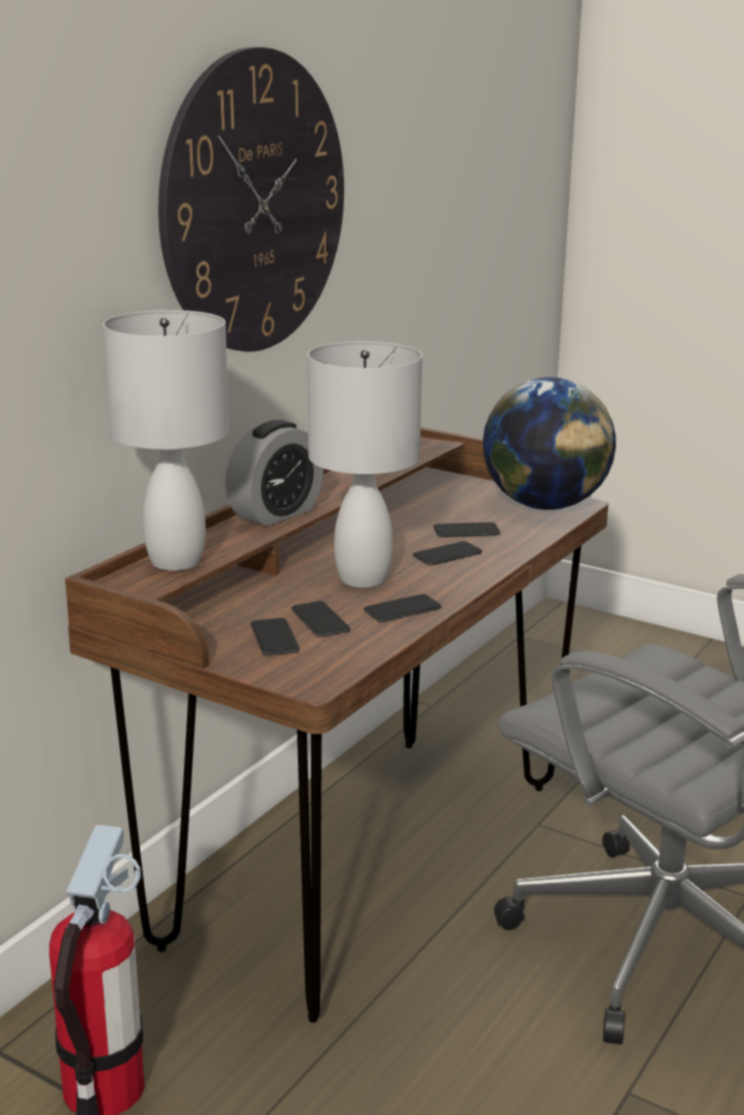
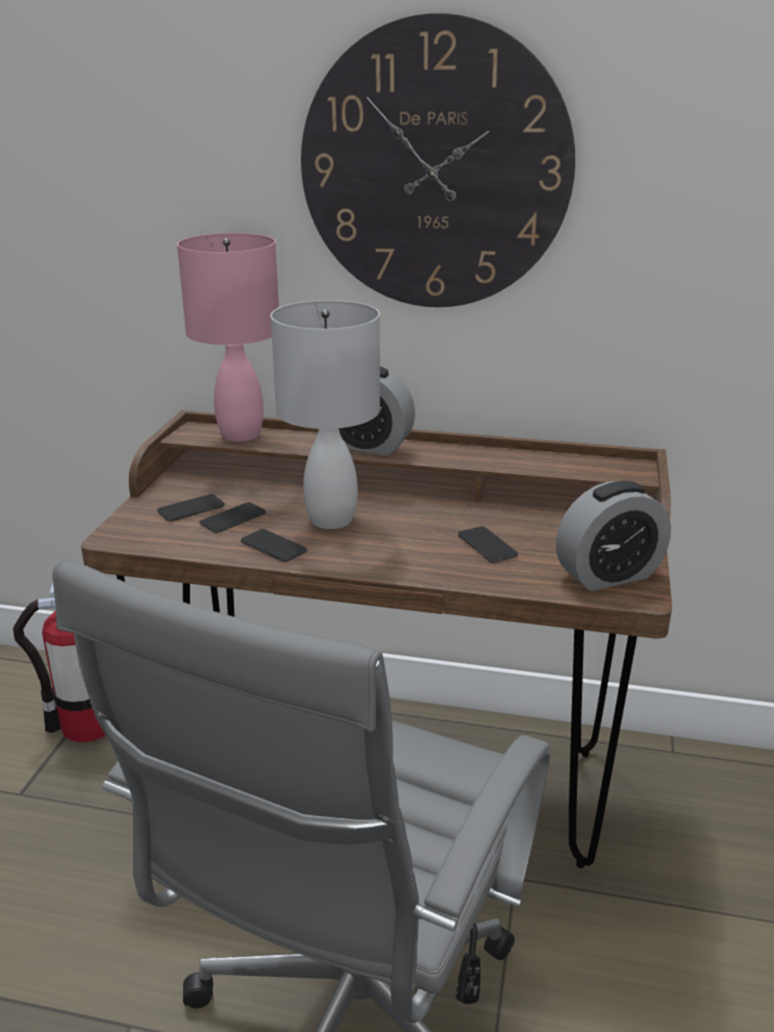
camera: 70 degrees right, 5 degrees up
(174, 561) = (241, 433): white table lamp -> pink table lamp
(447, 555) = (416, 546): phone -> none
(544, 505) = (608, 575): globe -> alarm clock

